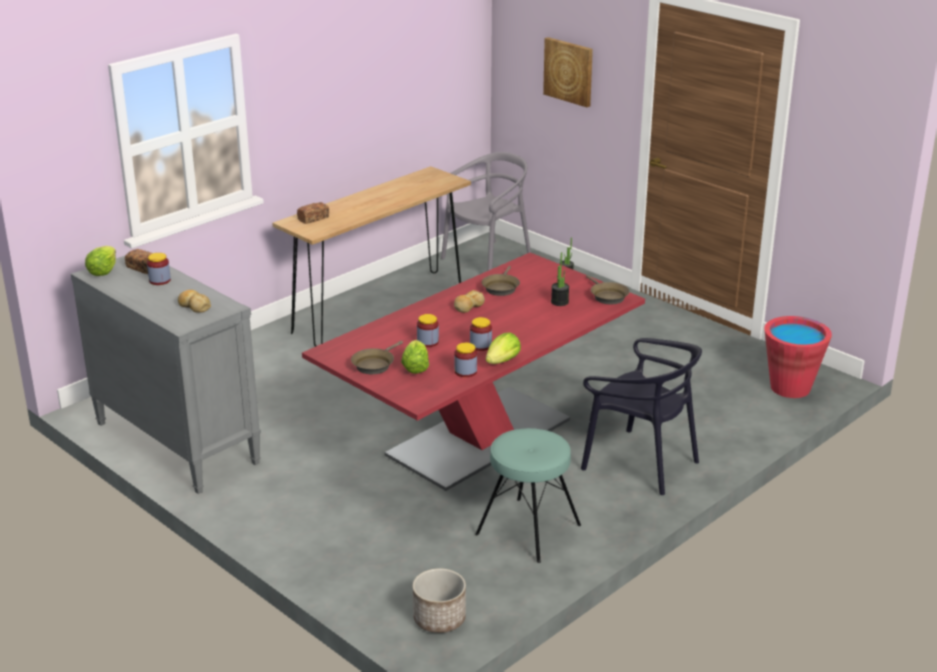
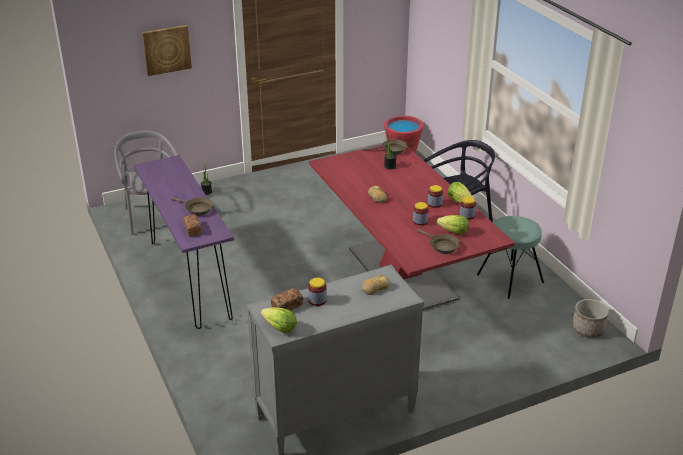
camera: 70 degrees left, 5 degrees up
(379, 308) = (189, 279): brown console table -> purple console table
(501, 287) = (356, 181): brown frying pan -> brown frying pan (197, 209)

